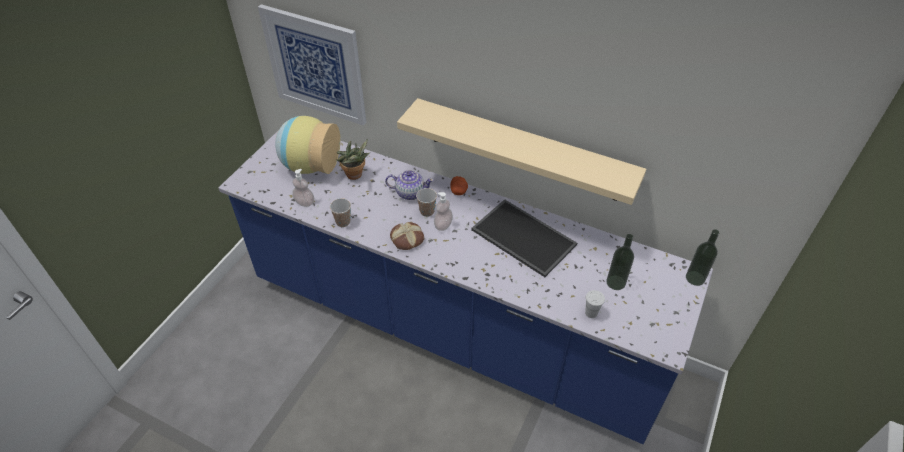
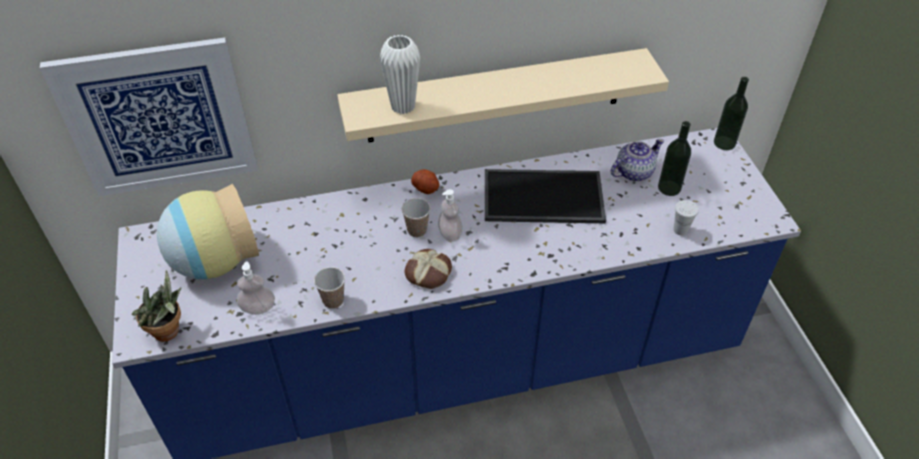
camera: 40 degrees left, 0 degrees up
(355, 176) = (288, 240): potted plant -> potted plant (170, 332)
(410, 193) = (374, 221): teapot -> teapot (633, 172)
(443, 124) = (403, 106): none -> white vase

